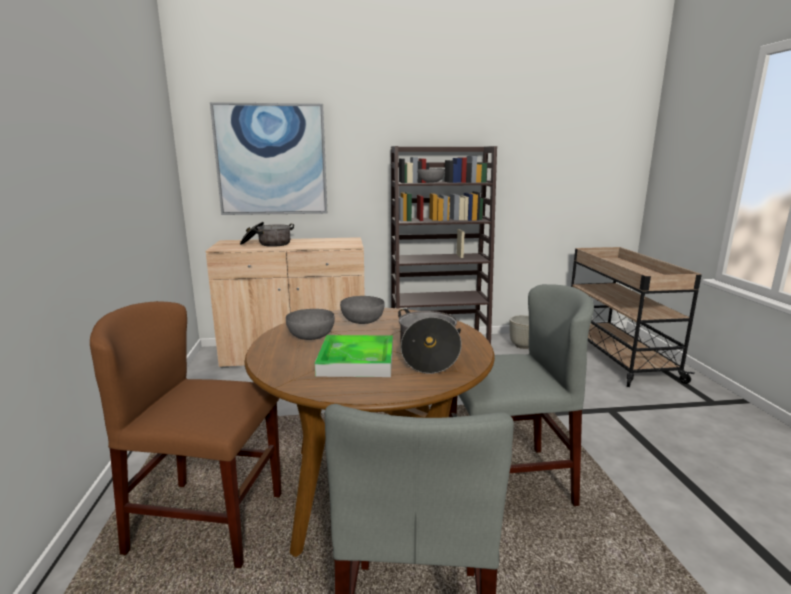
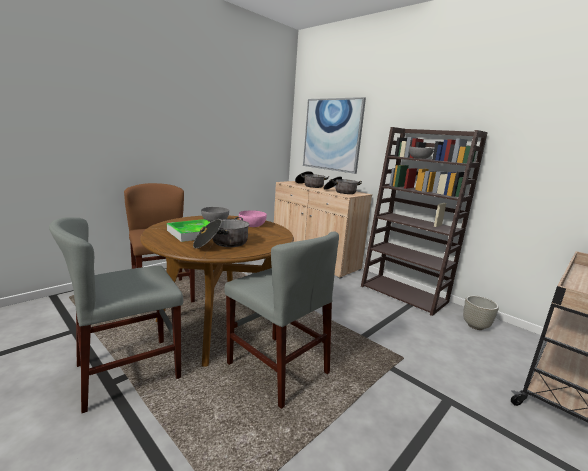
camera: 50 degrees right, 0 degrees up
(328, 243) = (340, 192): none -> cooking pot
(362, 320) = (252, 225): grey bowl -> pink bowl

